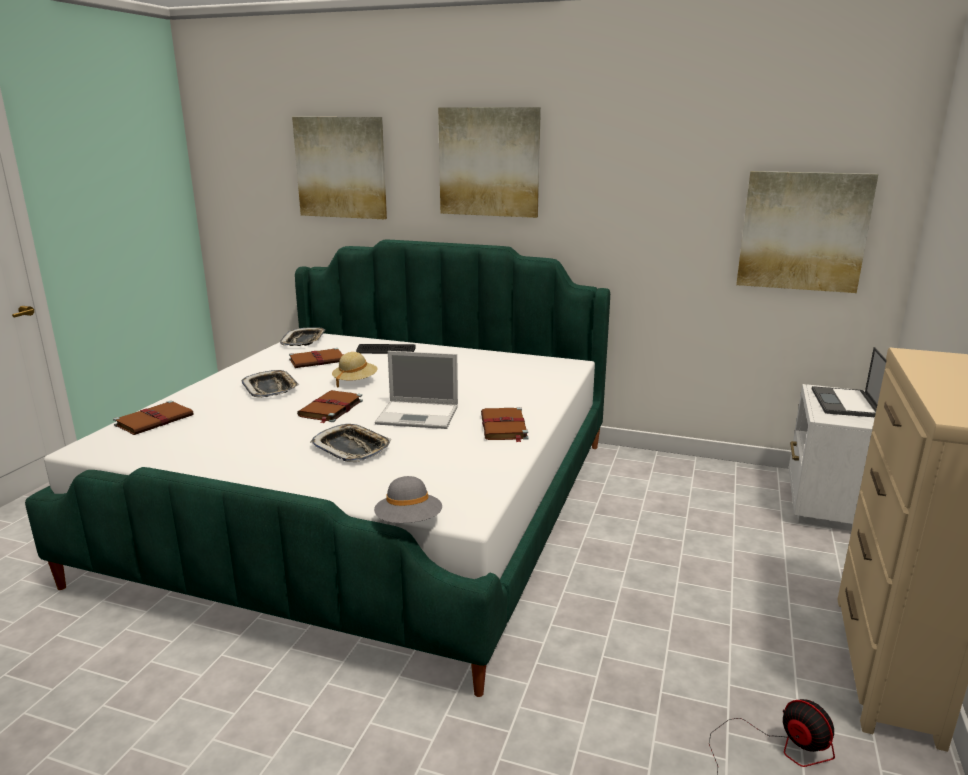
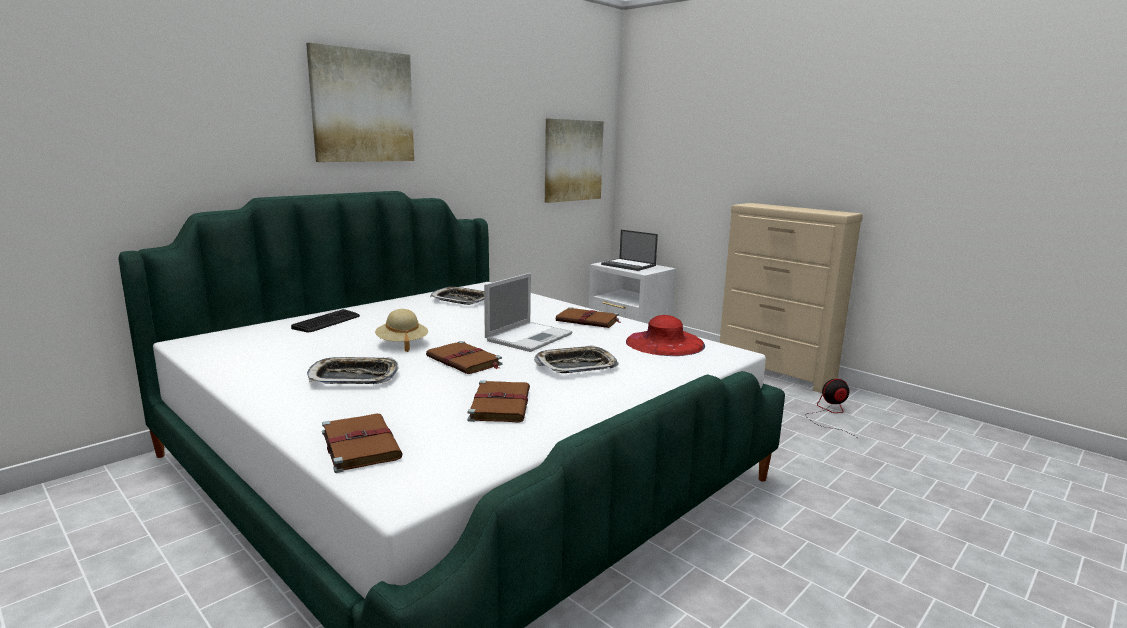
camera: 65 degrees left, 5 degrees down
(304, 341) = (204, 345): tray -> tray (461, 300)
(318, 360) = (299, 348): brown book -> brown book (500, 404)
(341, 167) = (168, 108): picture -> none
(409, 522) = (734, 368): grey hat -> none
(465, 474) = (664, 343): none -> red hat

